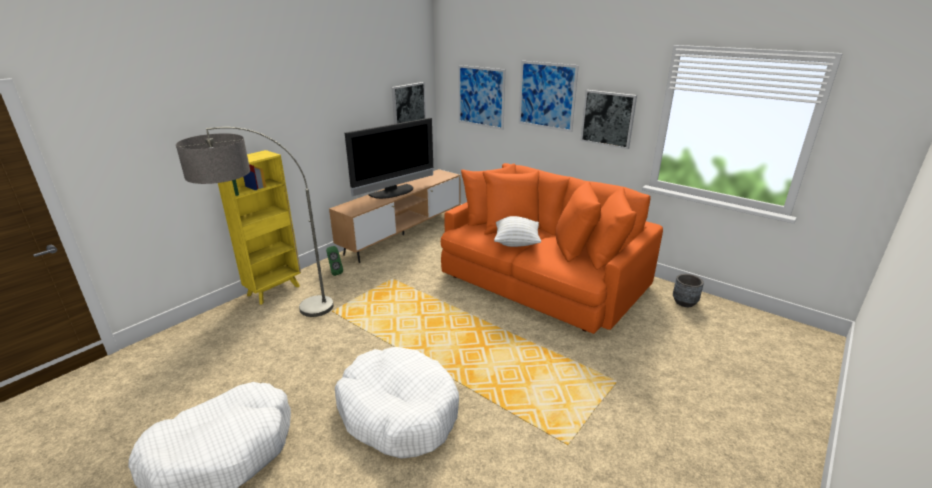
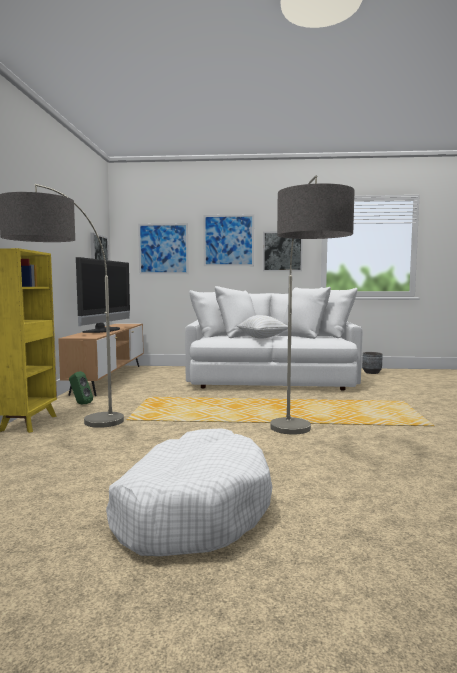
camera: 35 degrees left, 20 degrees down
(398, 411) = (302, 445): white dog bed -> floor lamp
(542, 279) = (271, 379): orange sofa -> white sofa

